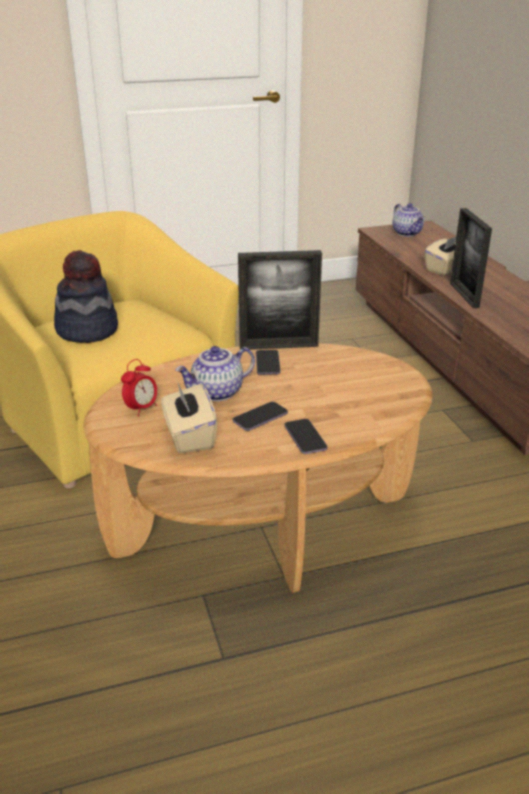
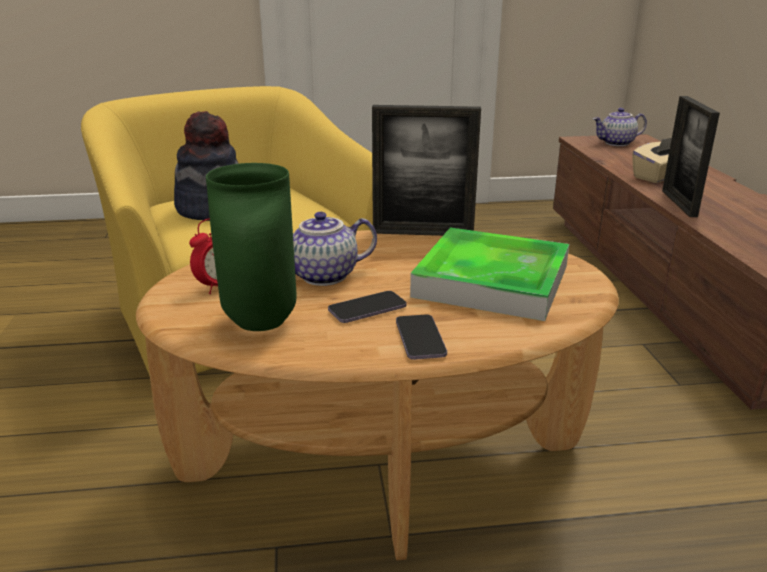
camera: 10 degrees right, 5 degrees down
(189, 436) = (263, 323): beige tissue box -> green vase
(267, 364) = (401, 250): phone -> none
(342, 386) = (491, 281): none -> tray
(407, 233) = (616, 143): teapot -> teapot turned 90 degrees clockwise

